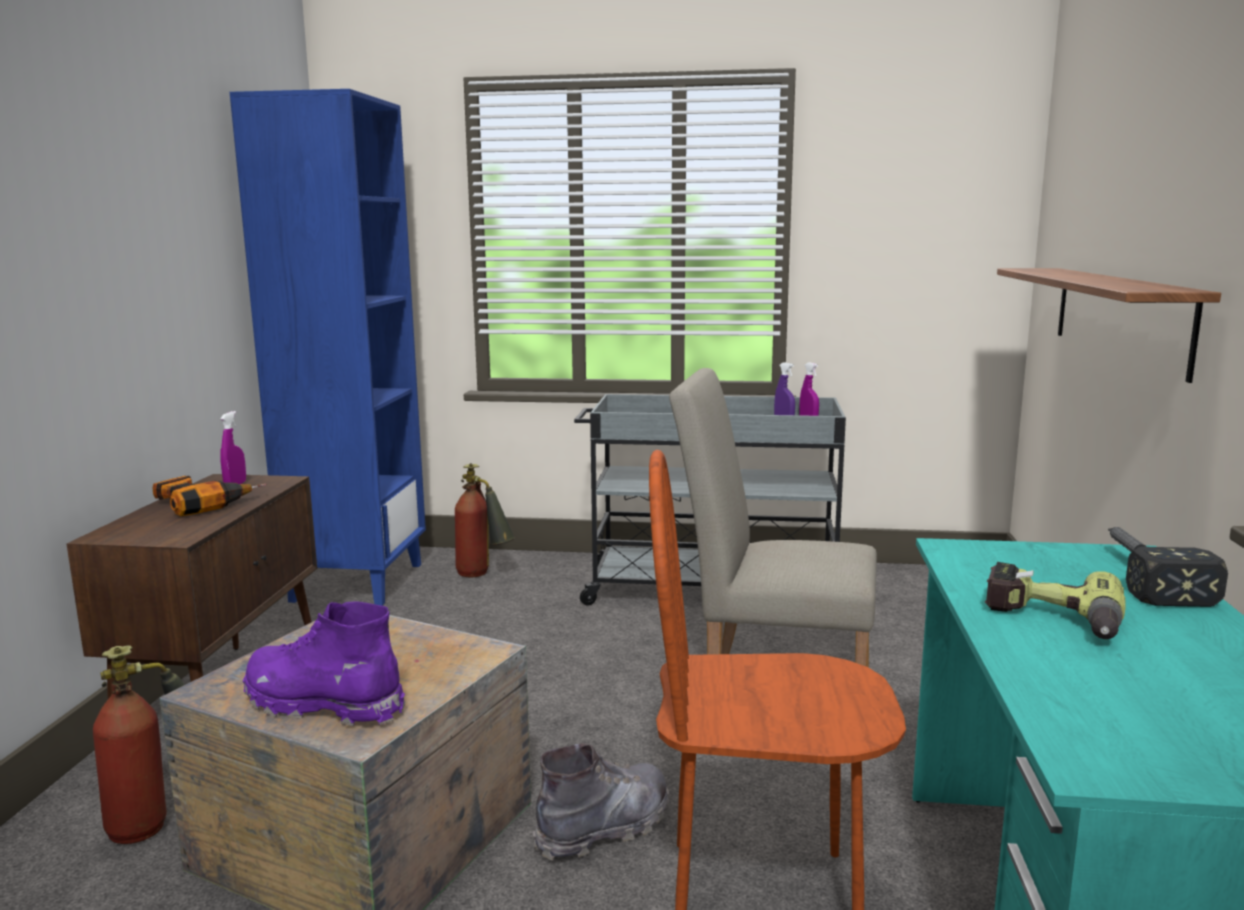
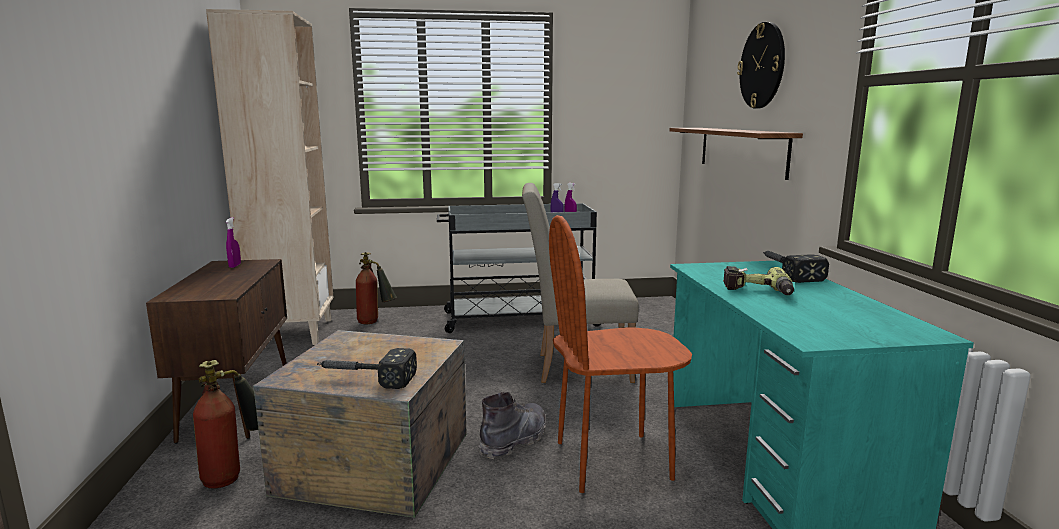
camera: 15 degrees left, 0 degrees up
(203, 503) = (222, 276): power drill -> none
(324, 704) = (364, 378): purple boot -> hammer
(357, 582) = (293, 332): blue bookcase -> beige bookcase
(1160, 156) = (762, 66): none -> wall clock

